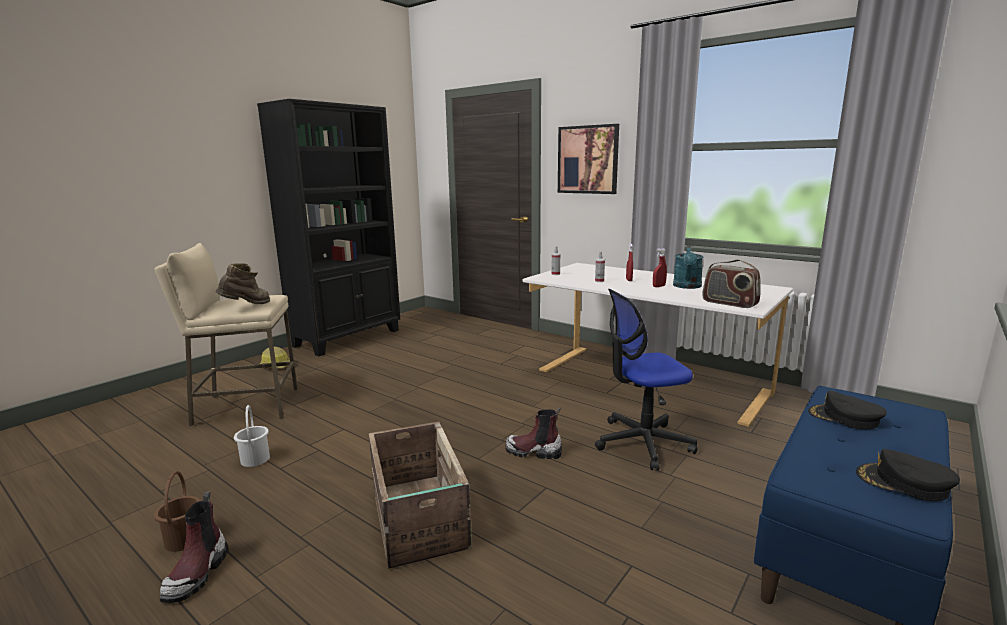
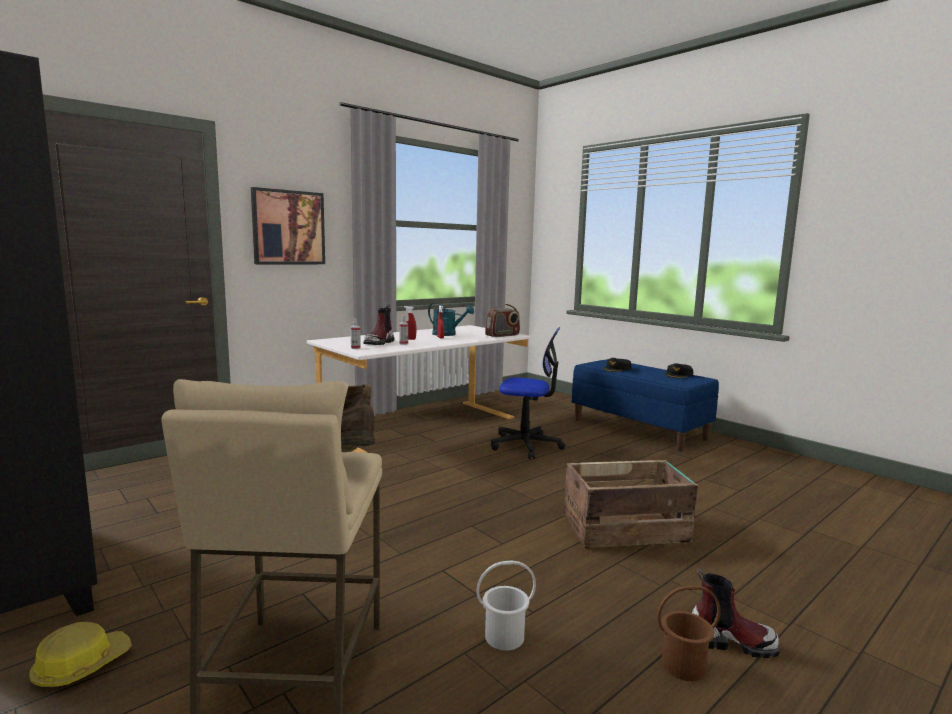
camera: 80 degrees left, 5 degrees down
(533, 452) = (530, 479): boot -> boot (379, 342)
(642, 443) = (526, 445): office chair -> office chair turned 75 degrees counterclockwise

